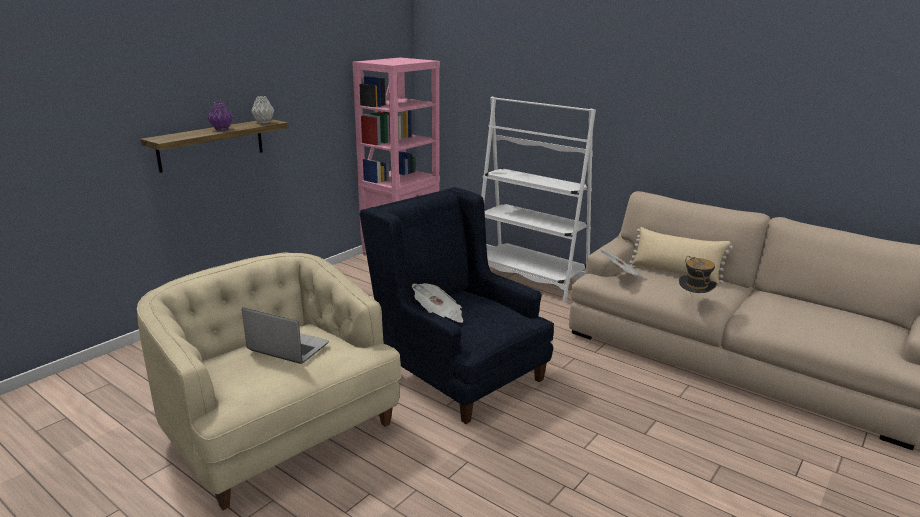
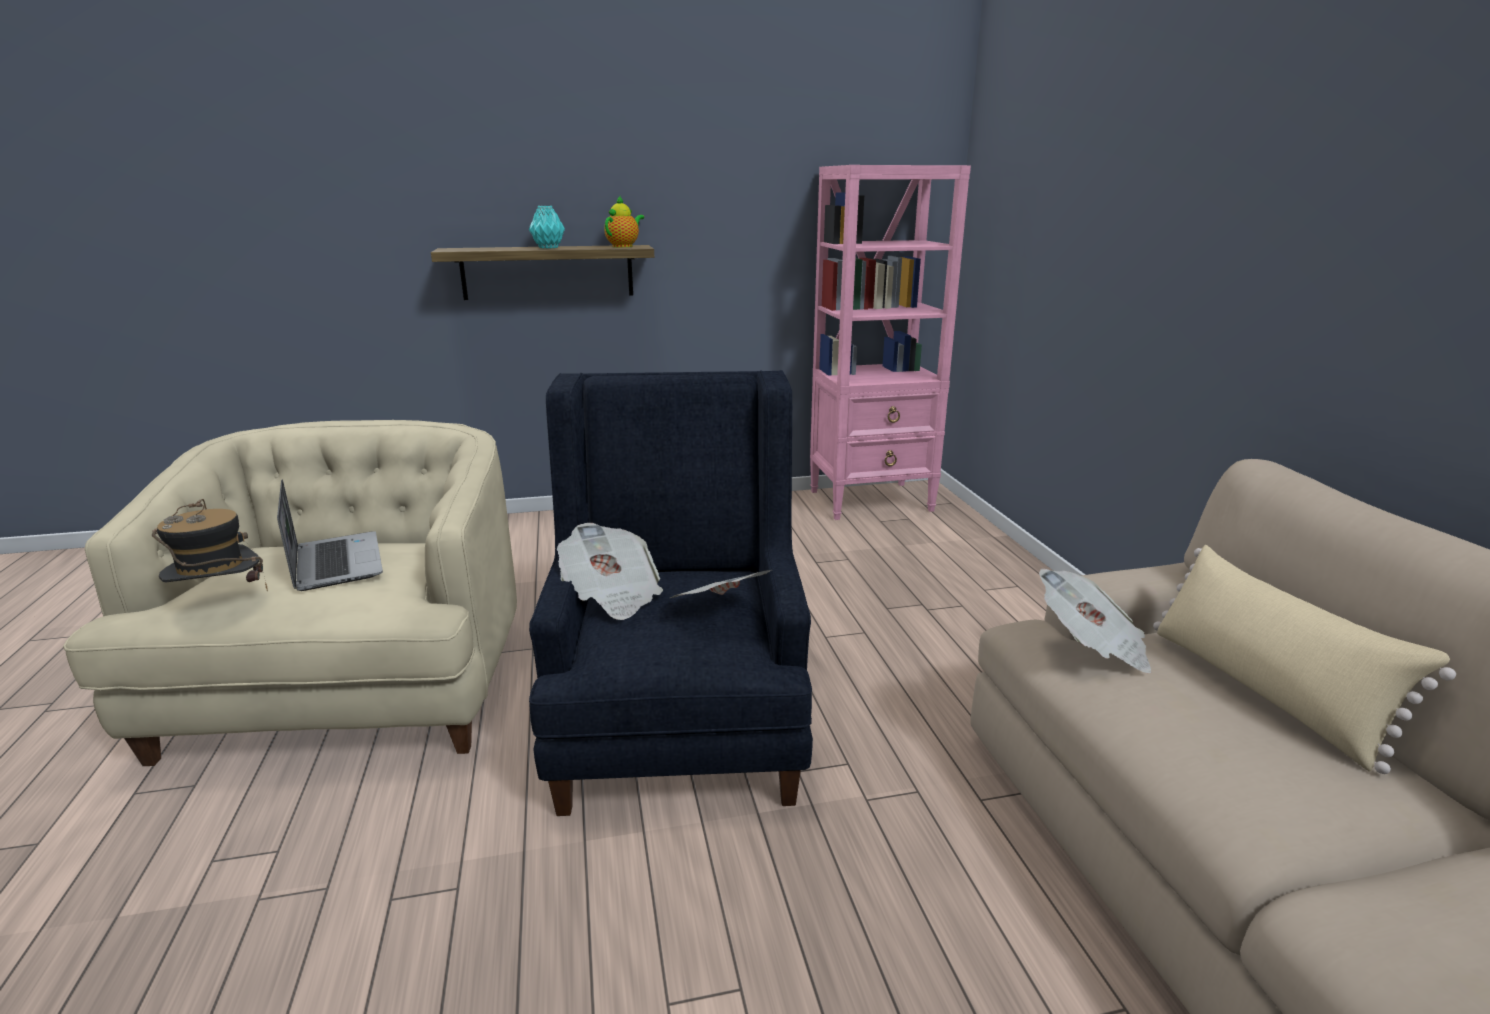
camera: 40 degrees right, 0 degrees up
(221, 129) = (548, 247): purple vase -> turquoise vase
(263, 122) = (624, 246): grey vase -> teapot
(491, 306) = (719, 610): none -> newspaper
(530, 278) = (1033, 605): white bookcase -> none
(694, 302) = (1209, 789): hat -> hat (221, 604)

